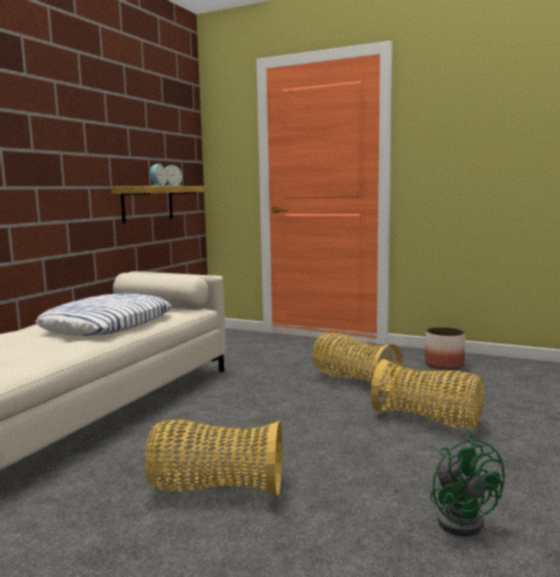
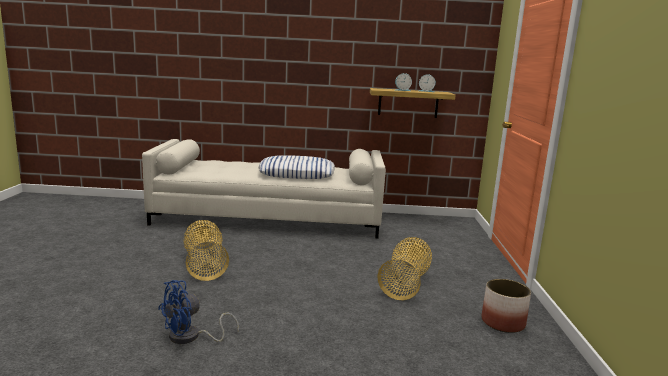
camera: 65 degrees right, 5 degrees up
(428, 420) = (344, 320): basket -> none
(462, 518) = (191, 337): green fan -> blue fan

